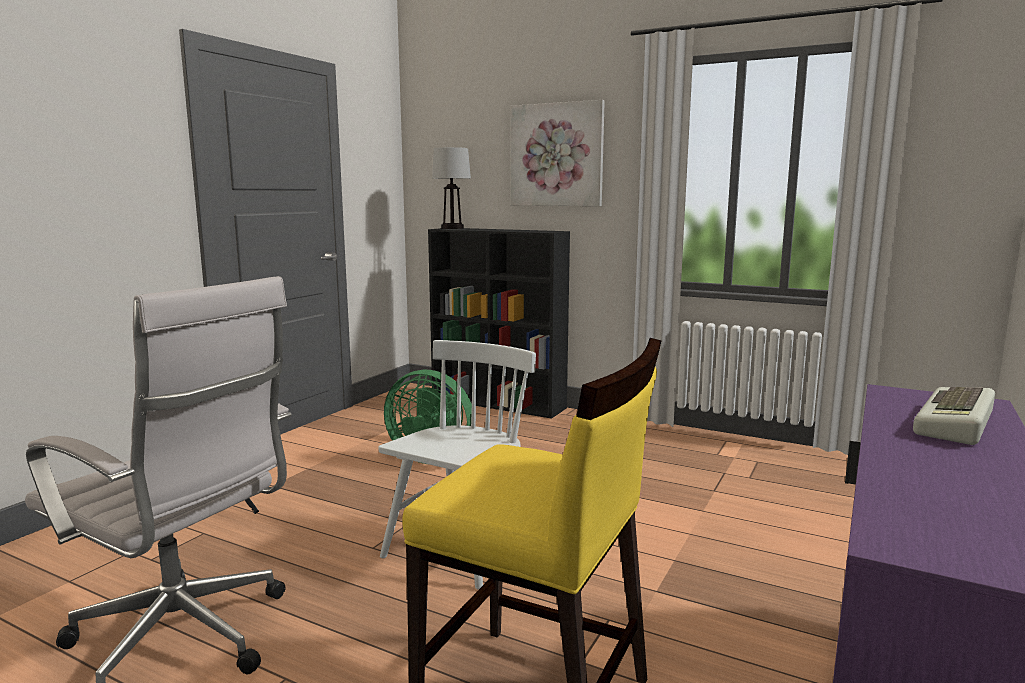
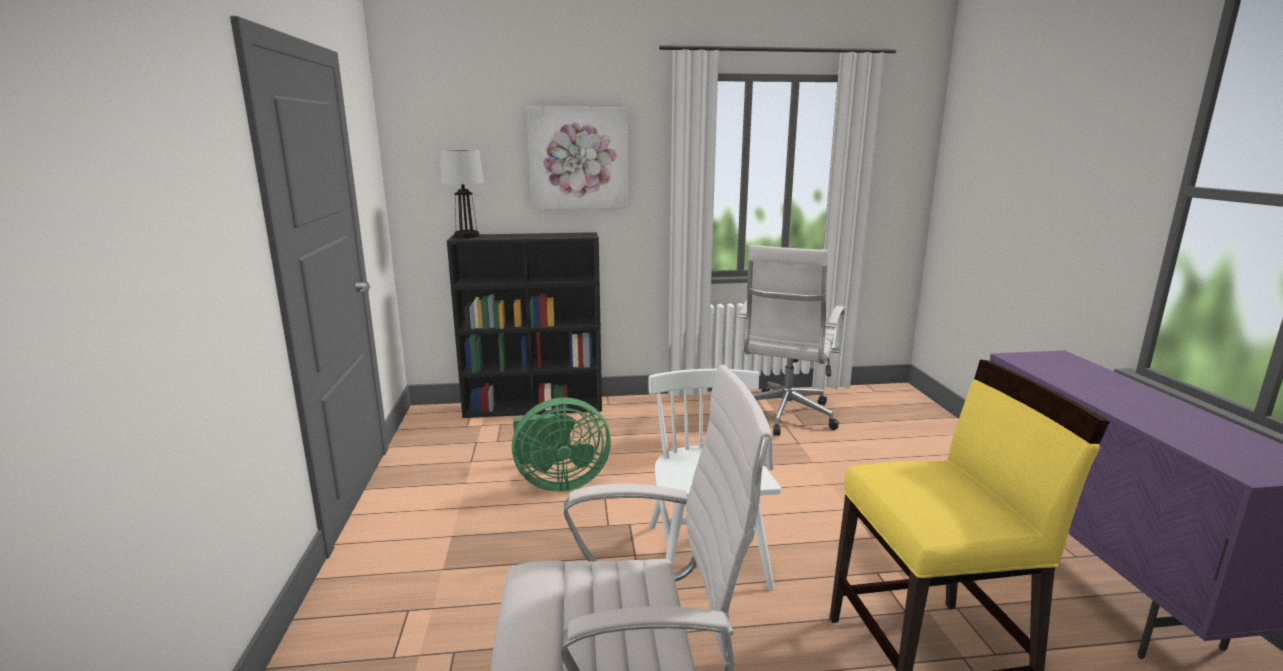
camera: 35 degrees left, 5 degrees up
(737, 465) = (785, 417): none -> white office chair
(957, 424) = (1089, 376): keyboard -> none

